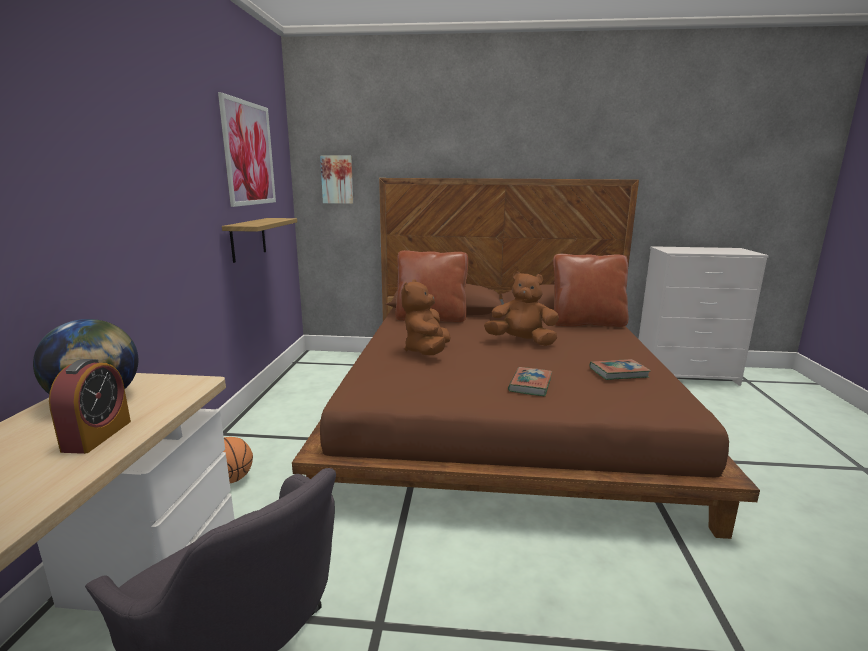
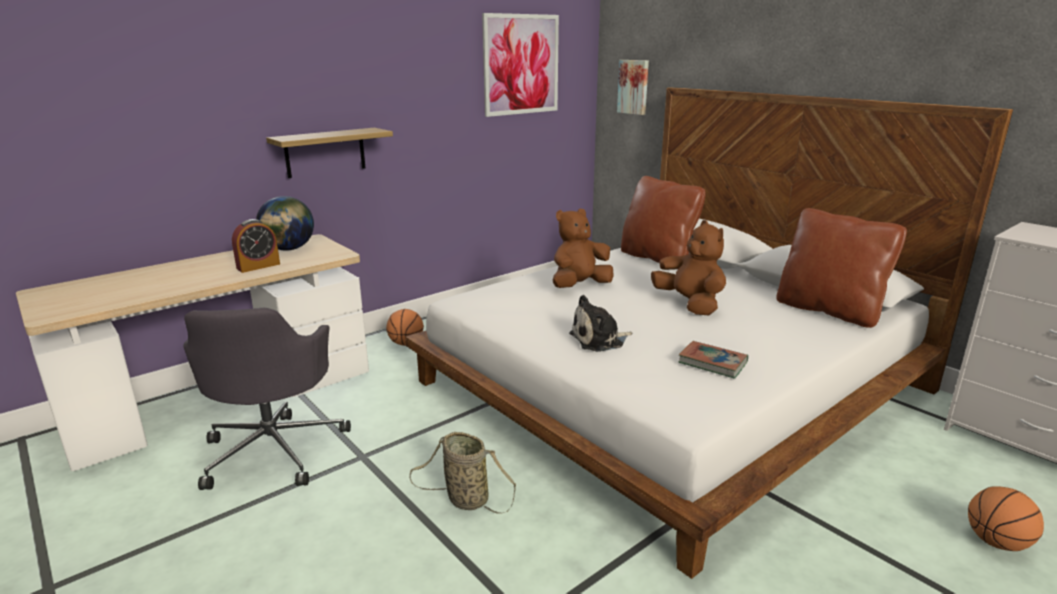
camera: 45 degrees right, 5 degrees up
(248, 239) = (507, 146): shelf -> shelf (325, 152)
(502, 416) = (669, 385): brown bed -> white bed
(530, 385) = (599, 340): book -> plush toy
(534, 593) = (464, 499): none -> basket
(756, 428) = (996, 542): none -> basketball

